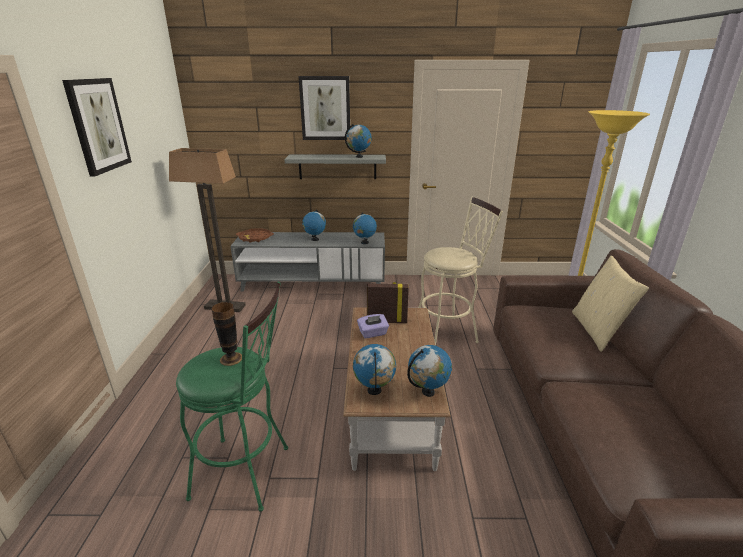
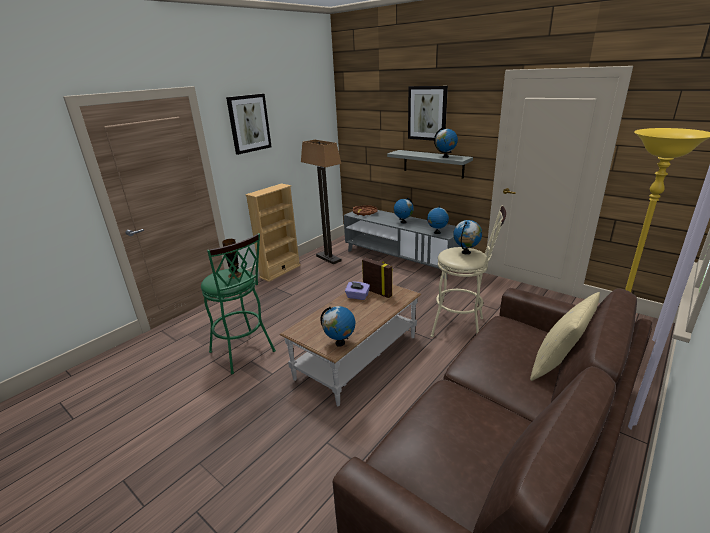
camera: 40 degrees right, 0 degrees up
(173, 343) = (280, 271): none -> beige bookcase
(374, 391) = (311, 329): globe -> globe (466, 252)

